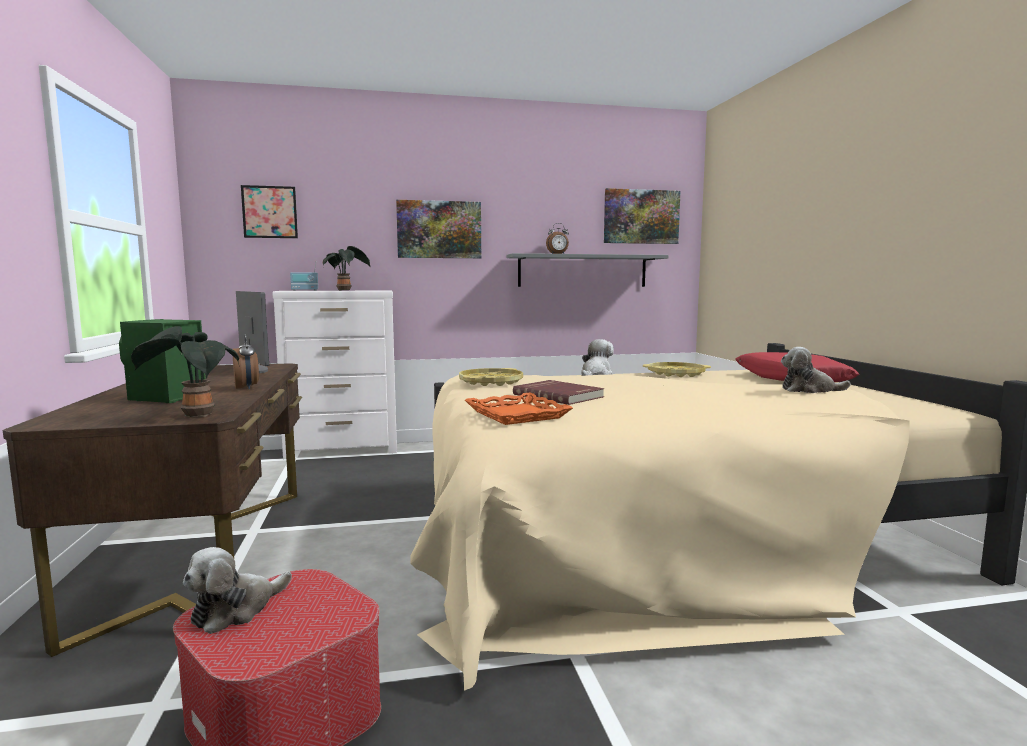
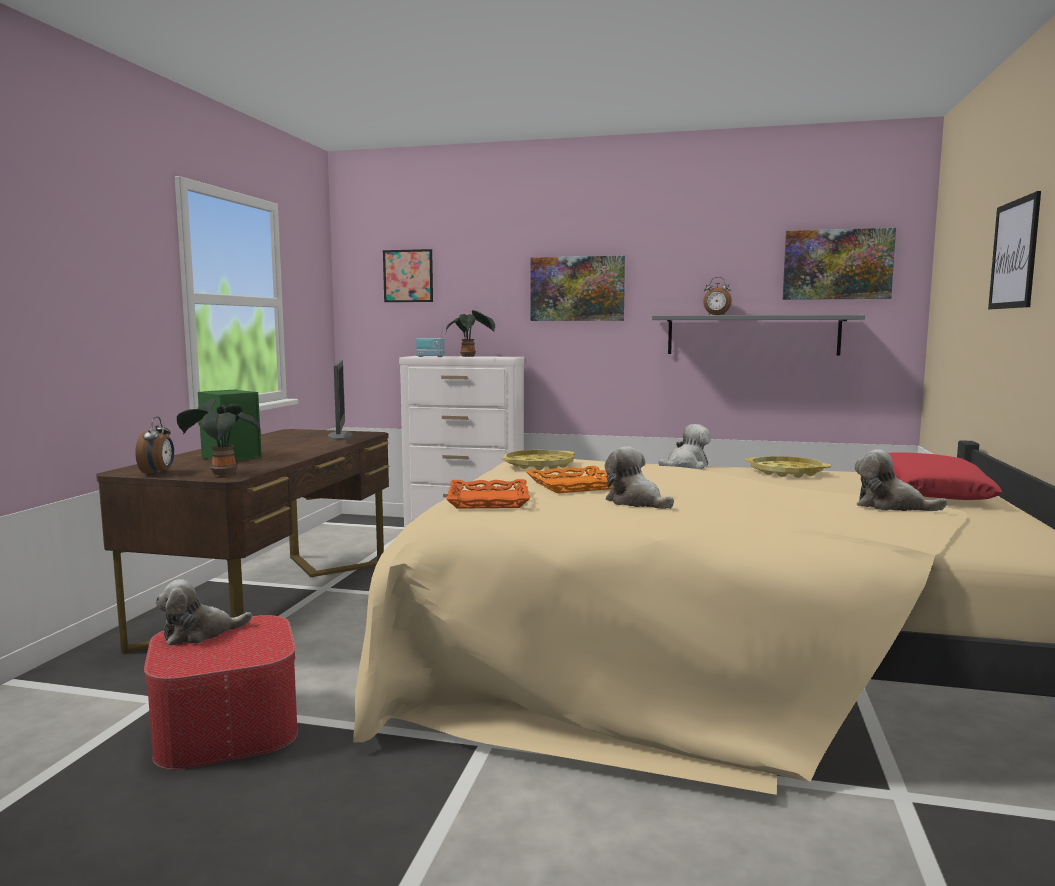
camera: 25 degrees right, 0 degrees up
(247, 388) = (301, 454): alarm clock -> alarm clock (158, 473)
(559, 395) = (574, 485): red book -> orange tray
(640, 404) = (636, 502): none -> plush toy
(815, 206) = (1014, 254): none -> picture

